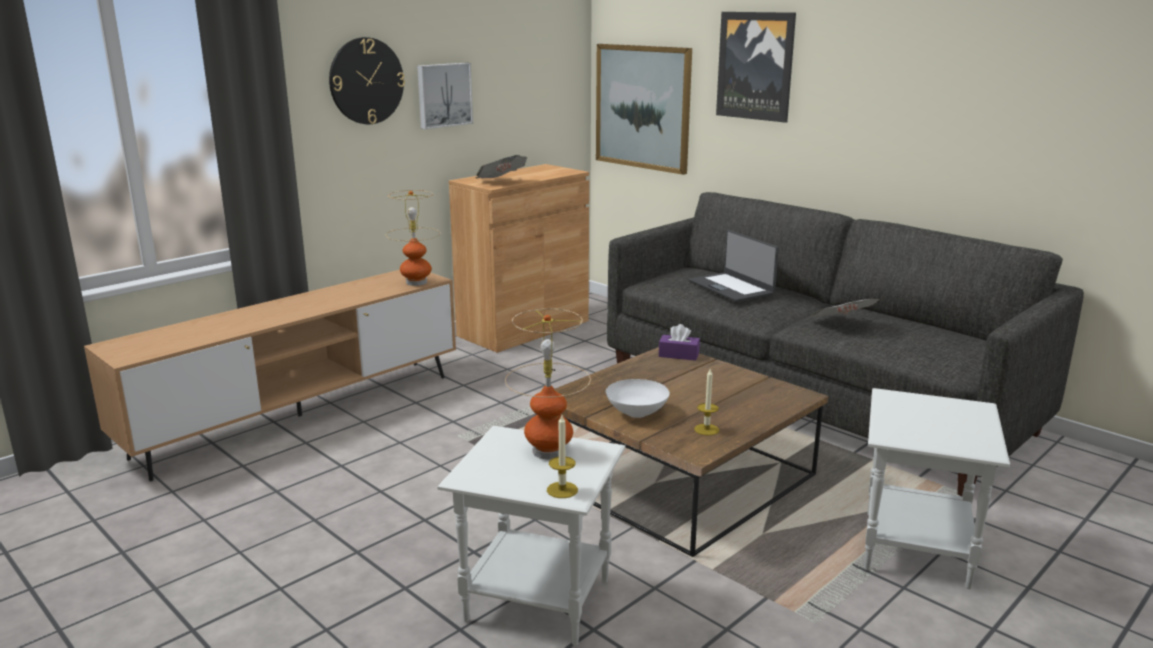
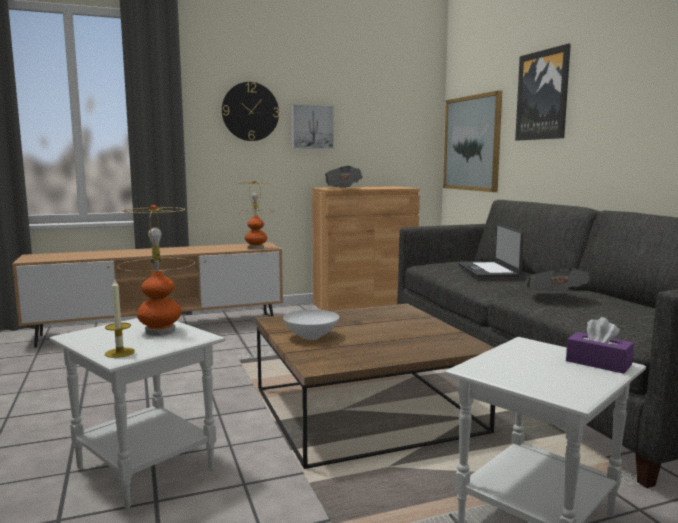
camera: 25 degrees right, 10 degrees down
(678, 355) = (404, 310): purple tissue box -> purple tissue box (598, 363)
(706, 429) = (350, 354): candle -> none

